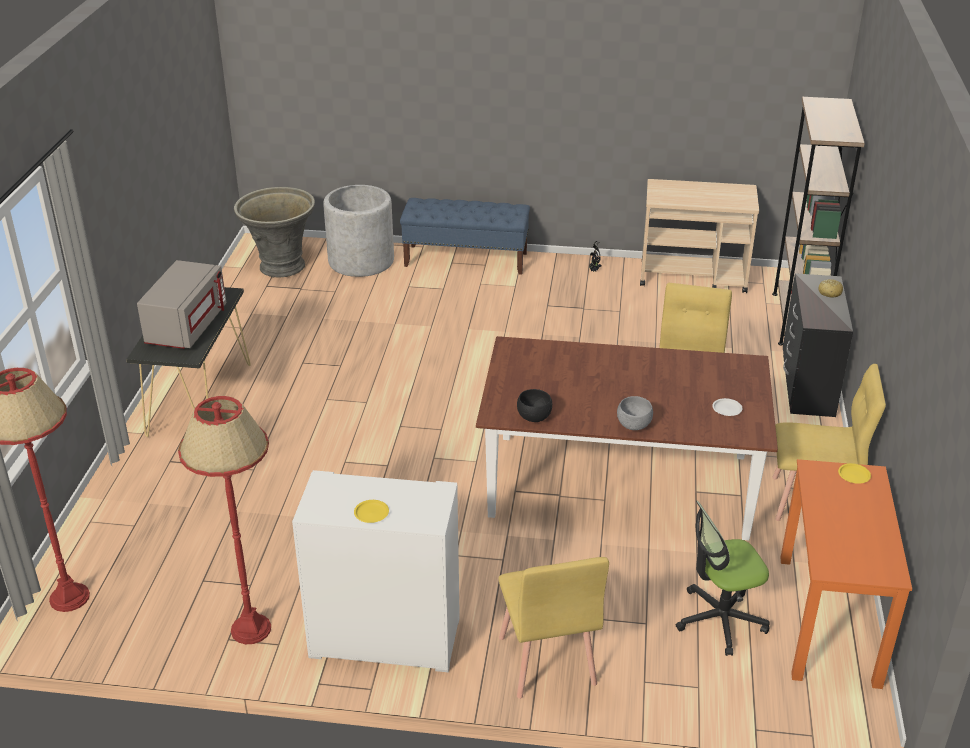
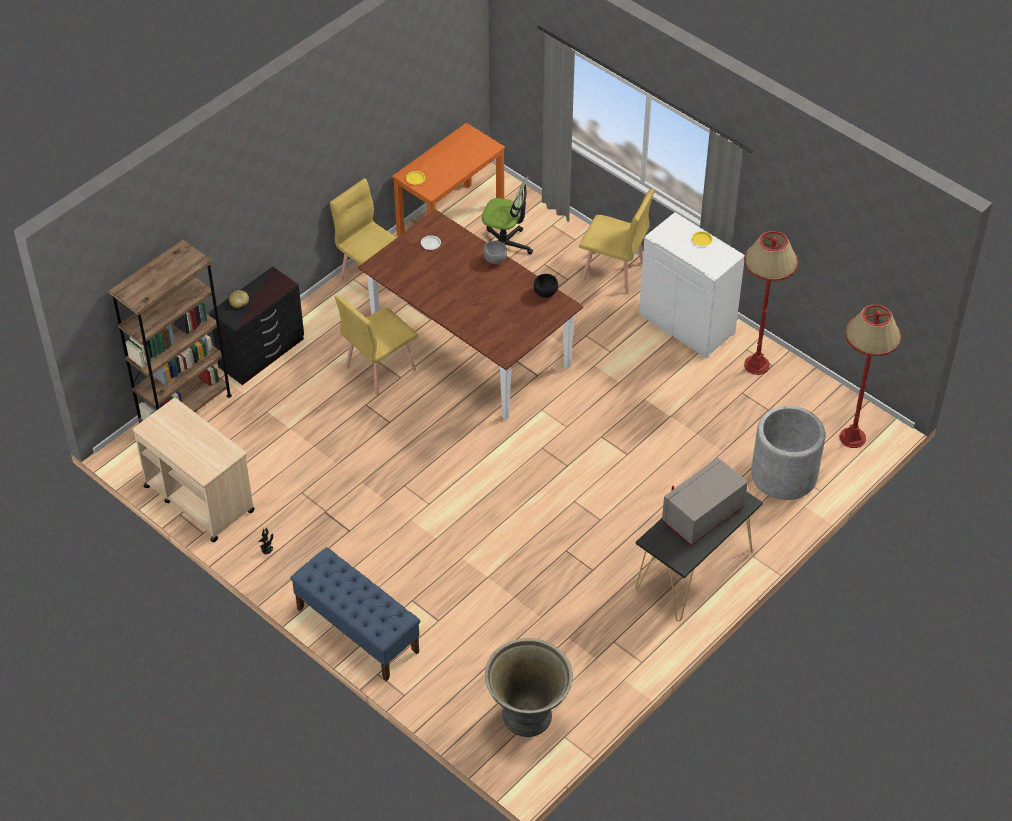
camera: 145 degrees left, 15 degrees up
(361, 261) = (450, 683): grey planter -> grey planter (784, 475)
(546, 661) = (613, 272): yellow chair -> yellow chair turned 90 degrees clockwise

